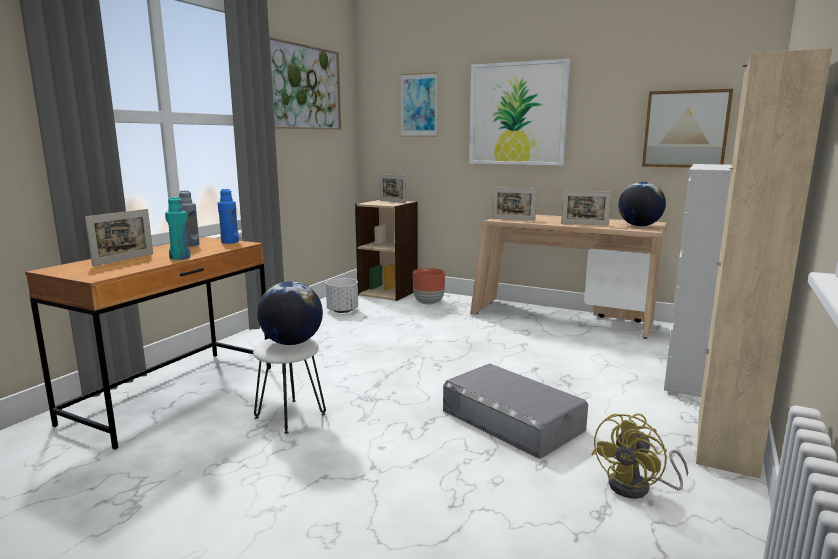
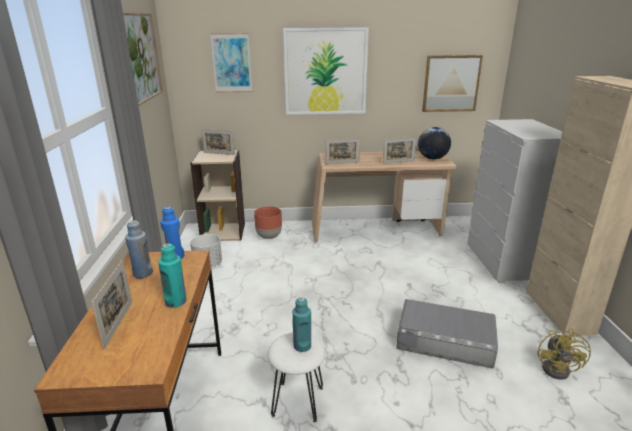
camera: 30 degrees left, 10 degrees up
(291, 343) = (302, 346): globe -> turquoise bottle

